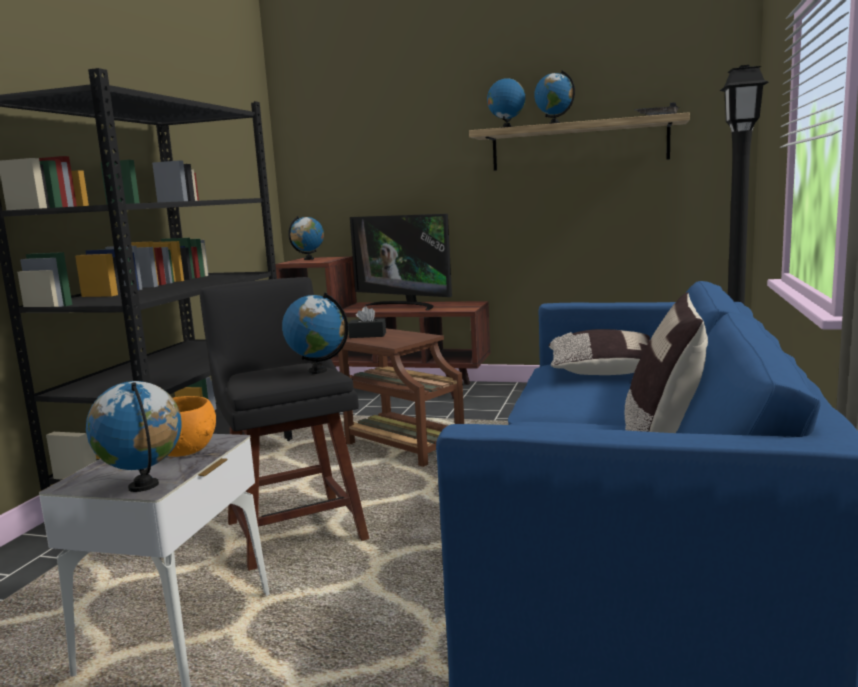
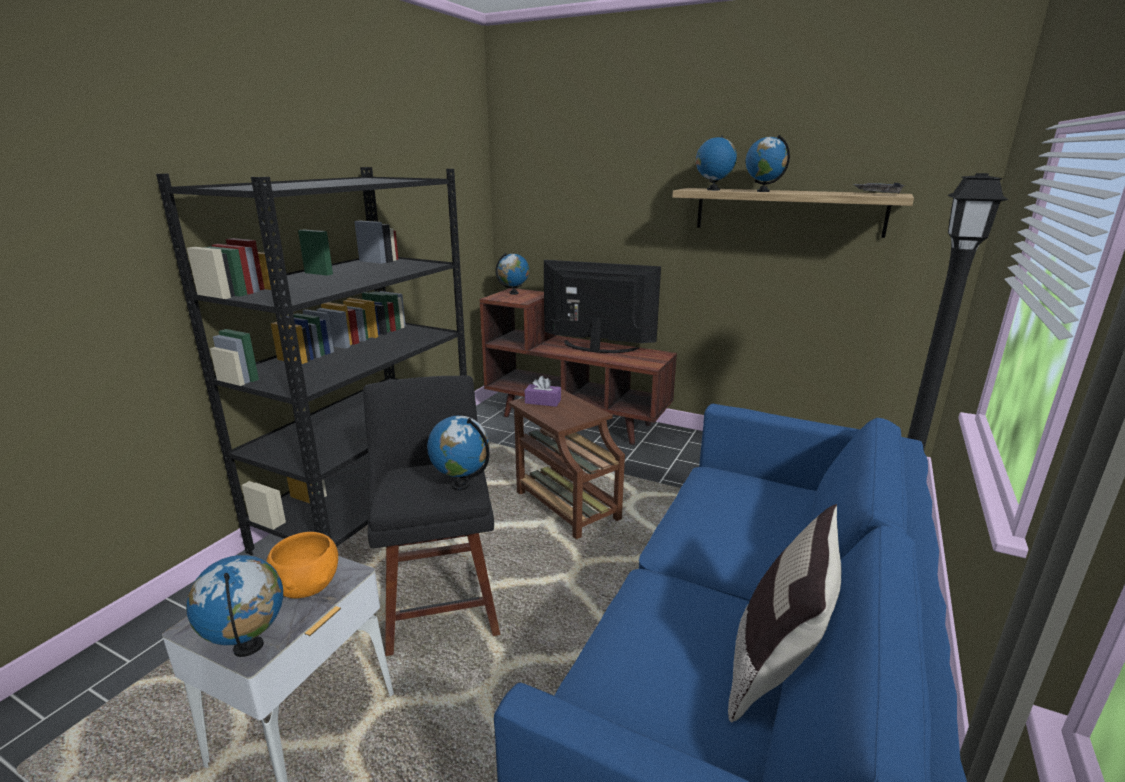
camera: 10 degrees right, 10 degrees up
(367, 335) = (543, 401): black tissue box -> purple tissue box
(405, 305) = (597, 349): television -> television turned 150 degrees clockwise
(603, 371) = (755, 497): pillow -> none

